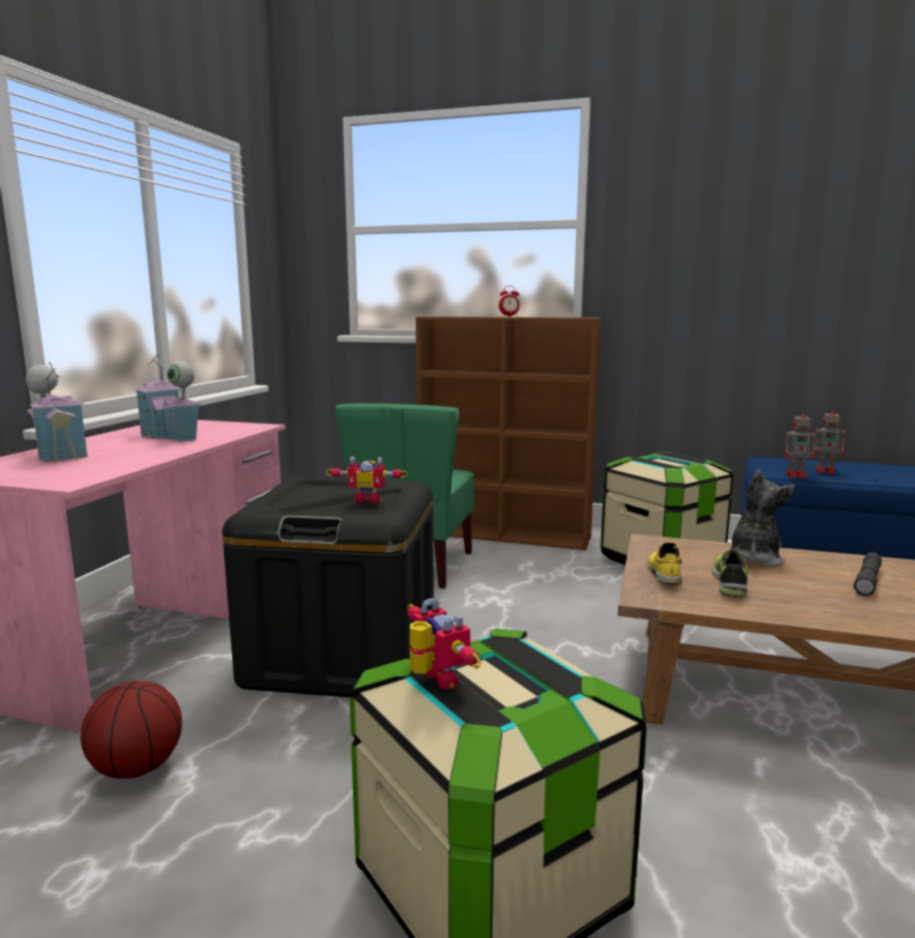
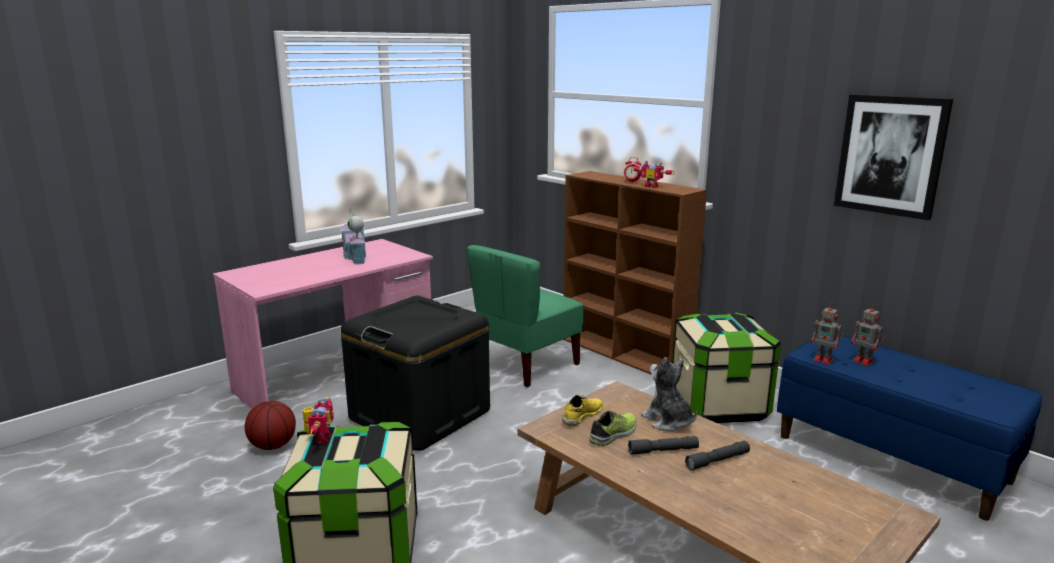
camera: 30 degrees right, 5 degrees up
(59, 454) = (287, 266): toy house -> none
(368, 500) = (429, 323): toy robot -> toy robot (652, 186)
(754, 558) = (668, 421): plush toy -> plush toy turned 90 degrees counterclockwise
(803, 258) = (890, 155): none -> picture
(805, 585) = (663, 450): none -> grey flashlight

